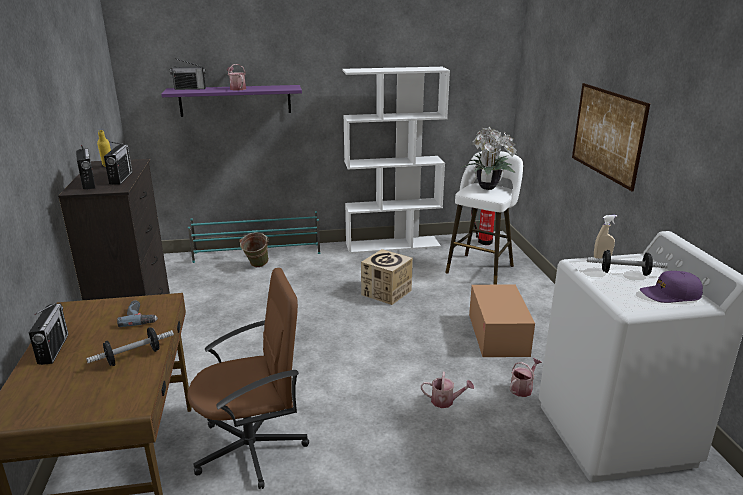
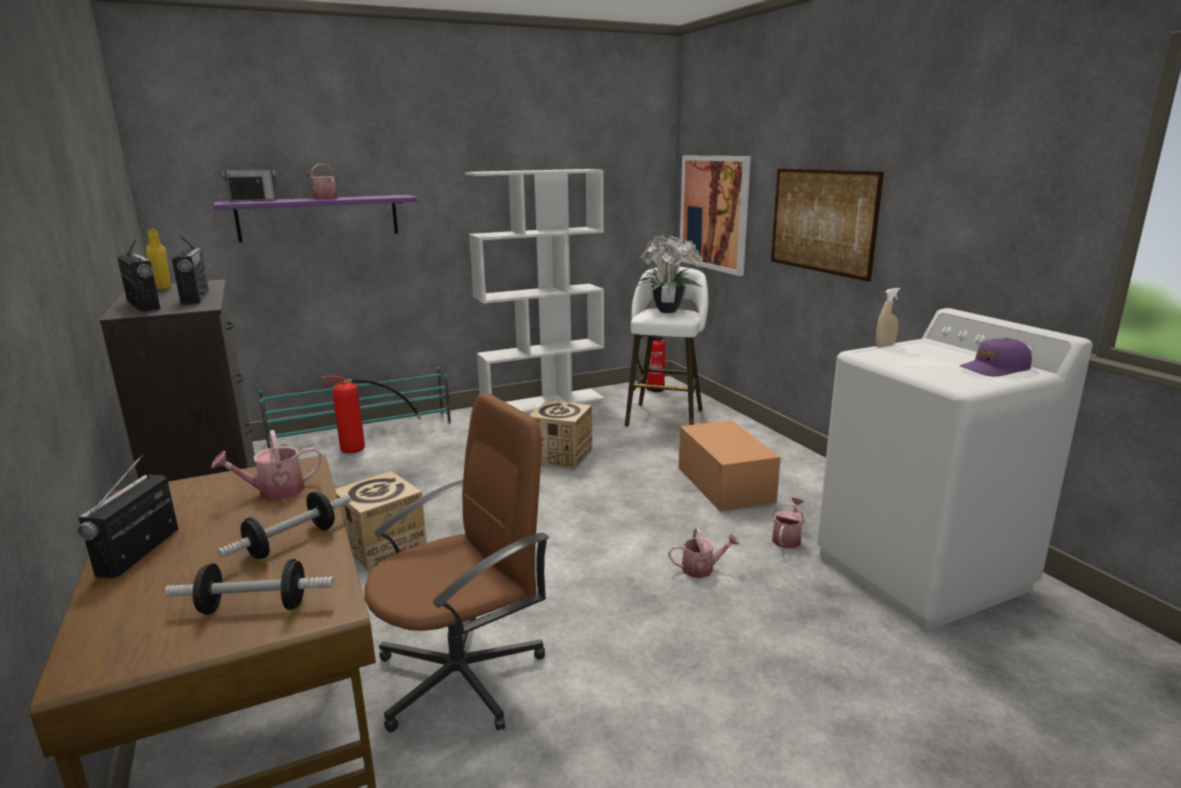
camera: 15 degrees left, 5 degrees down
(53, 349) = (139, 552): radio -> radio turned 150 degrees counterclockwise
(140, 317) = (274, 491): power drill -> watering can
(239, 346) = (383, 547): none -> cardboard box
(256, 266) = (367, 447): green bucket -> fire extinguisher
(540, 108) = (714, 213): none -> picture
(624, 273) = (924, 356): dumbbell -> dumbbell (254, 607)

